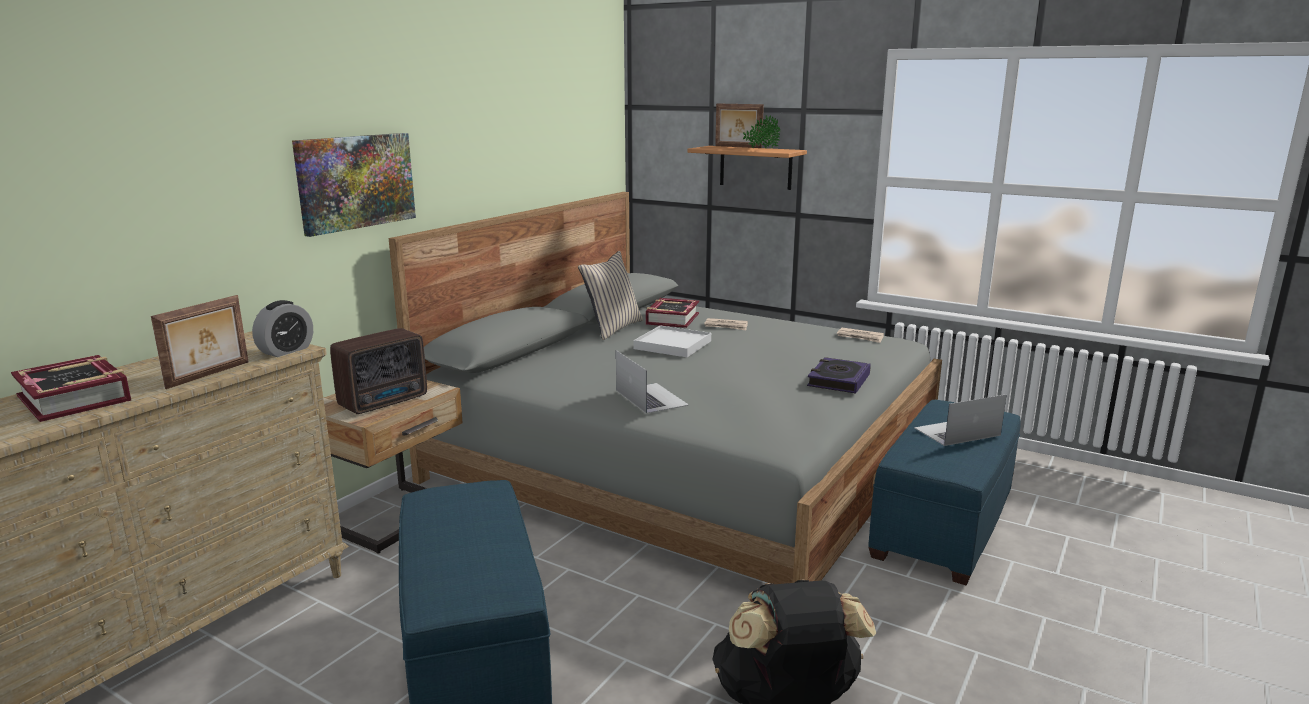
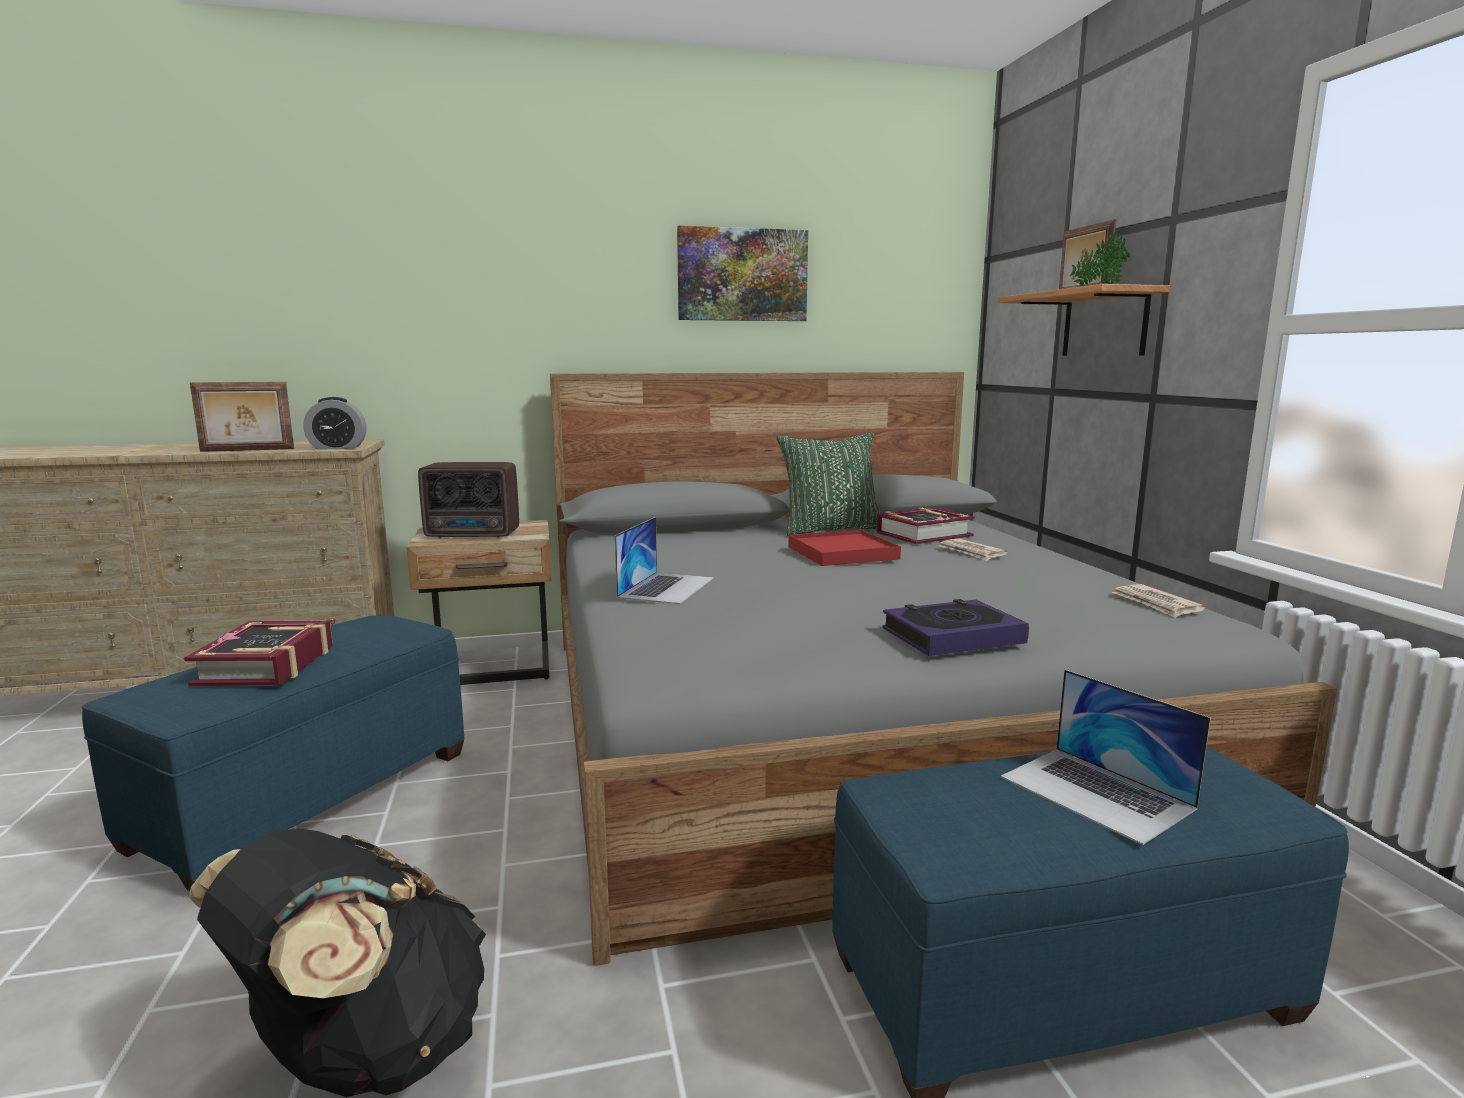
camera: 45 degrees right, 5 degrees down
(75, 398) = (158, 448): book -> book (267, 665)
(356, 182) = (521, 310): picture -> picture (742, 275)
(612, 328) = (830, 529): beige pillow -> green pillow
(673, 345) = (842, 553): white tray -> red tray
(957, 432) = (1096, 792): laptop -> laptop turned 150 degrees counterclockwise

